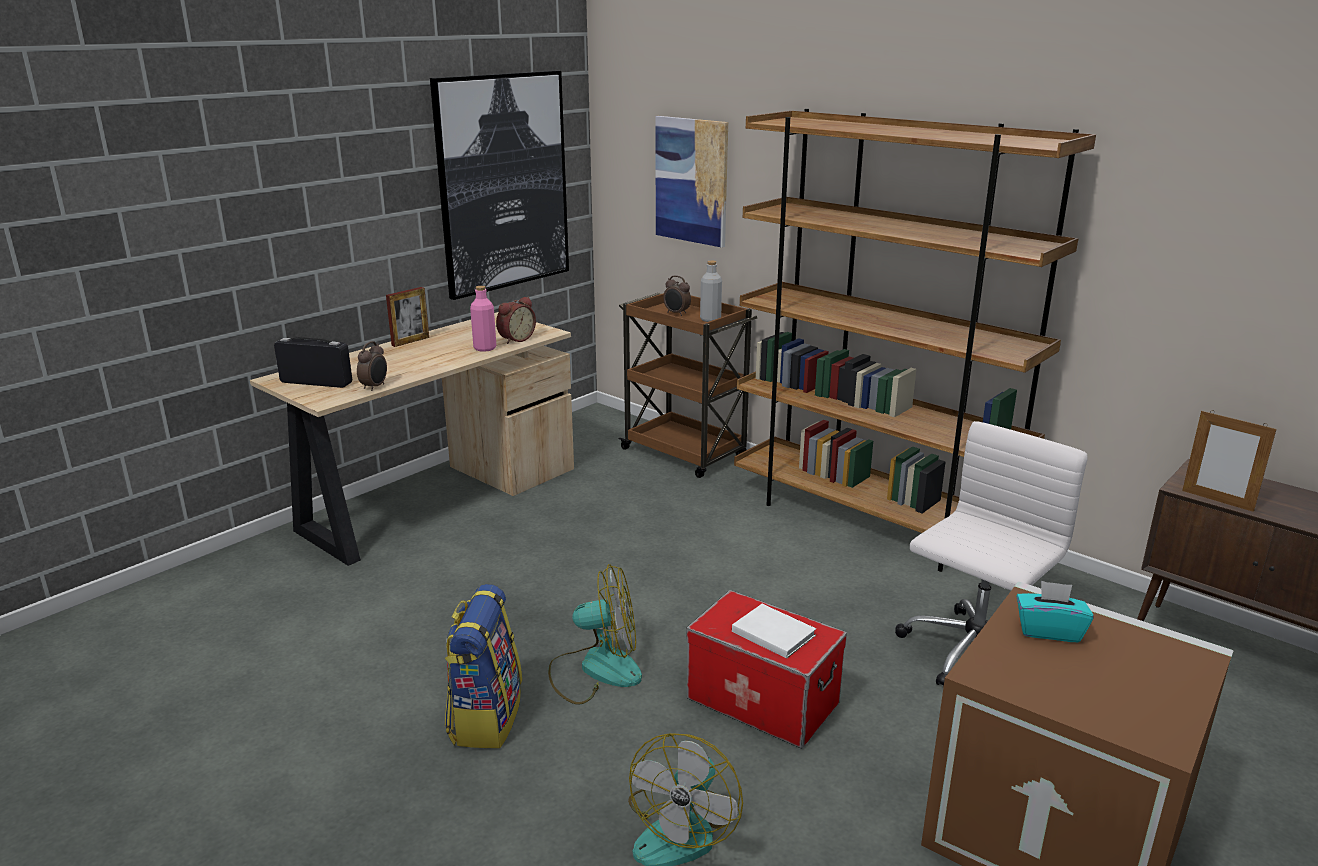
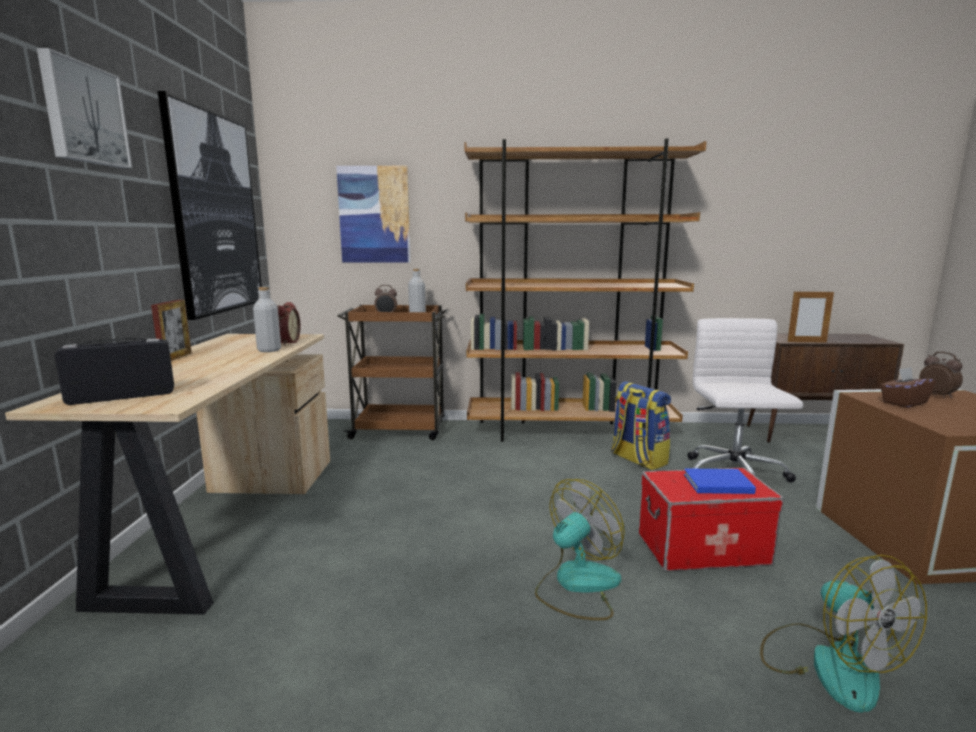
camera: 40 degrees left, 10 degrees down
(340, 131) = (83, 114): none -> picture
(375, 387) = (210, 386): alarm clock -> alarm clock (937, 396)
(485, 348) = (269, 350): pink bottle -> grey bottle
(485, 717) = (564, 676): backpack -> backpack (637, 459)
(772, 632) = (715, 483): white book -> blue book
(1049, 630) = (903, 403): turquoise tissue box -> brown tissue box

